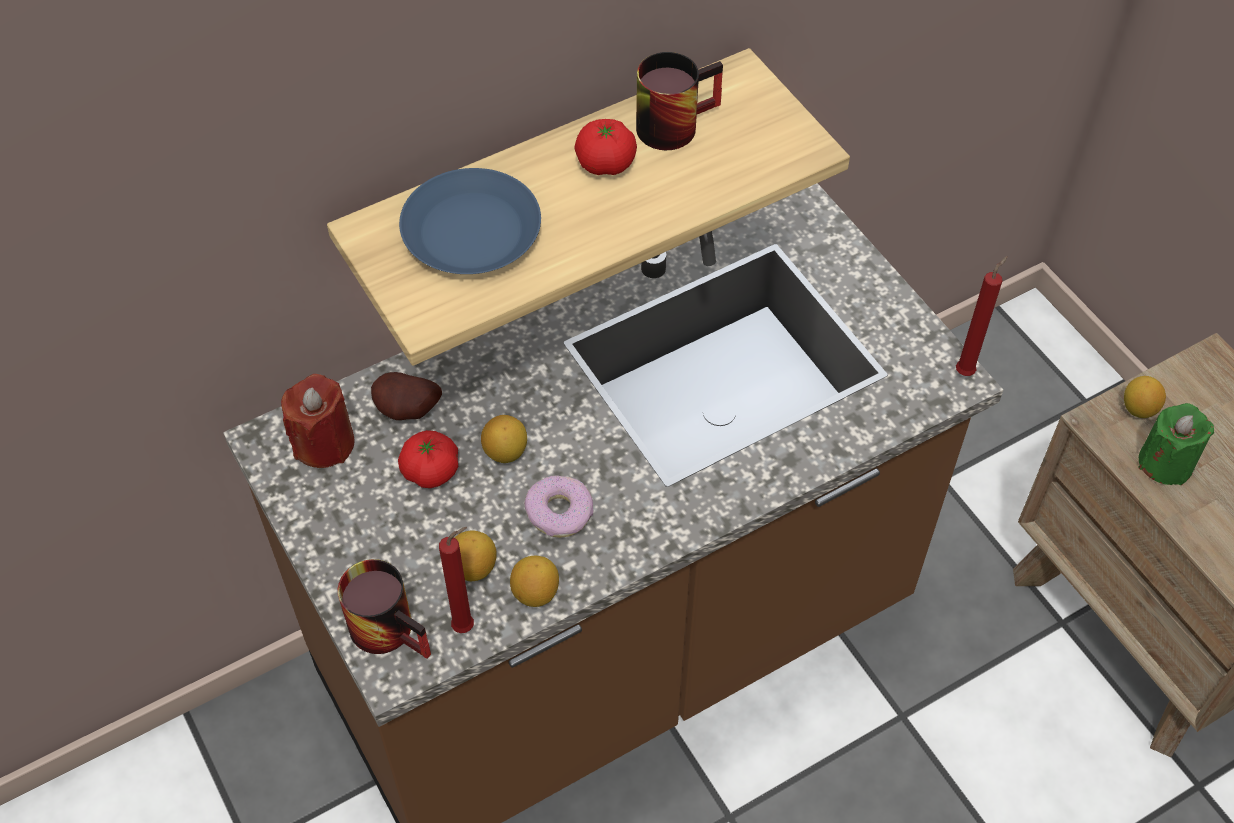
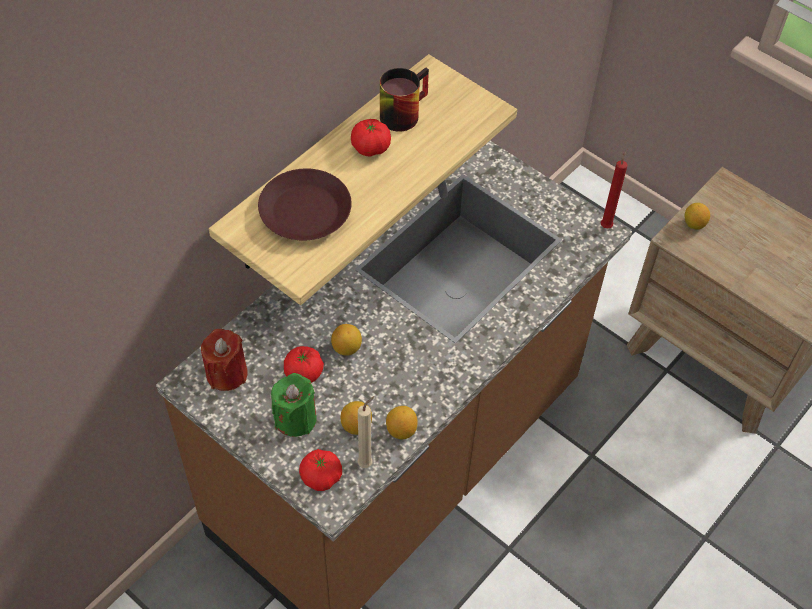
camera: 20 degrees left, 0 degrees up
(393, 627) = (321, 477): mug -> tomato
(407, 412) = (273, 339): potato -> none
(467, 626) = (367, 463): red candle -> beige candle
(472, 231) = (305, 210): blue plate -> brown plate
(559, 512) = (396, 376): donut -> none
(1165, 463) = (720, 253): green candle -> green candle (295, 418)

